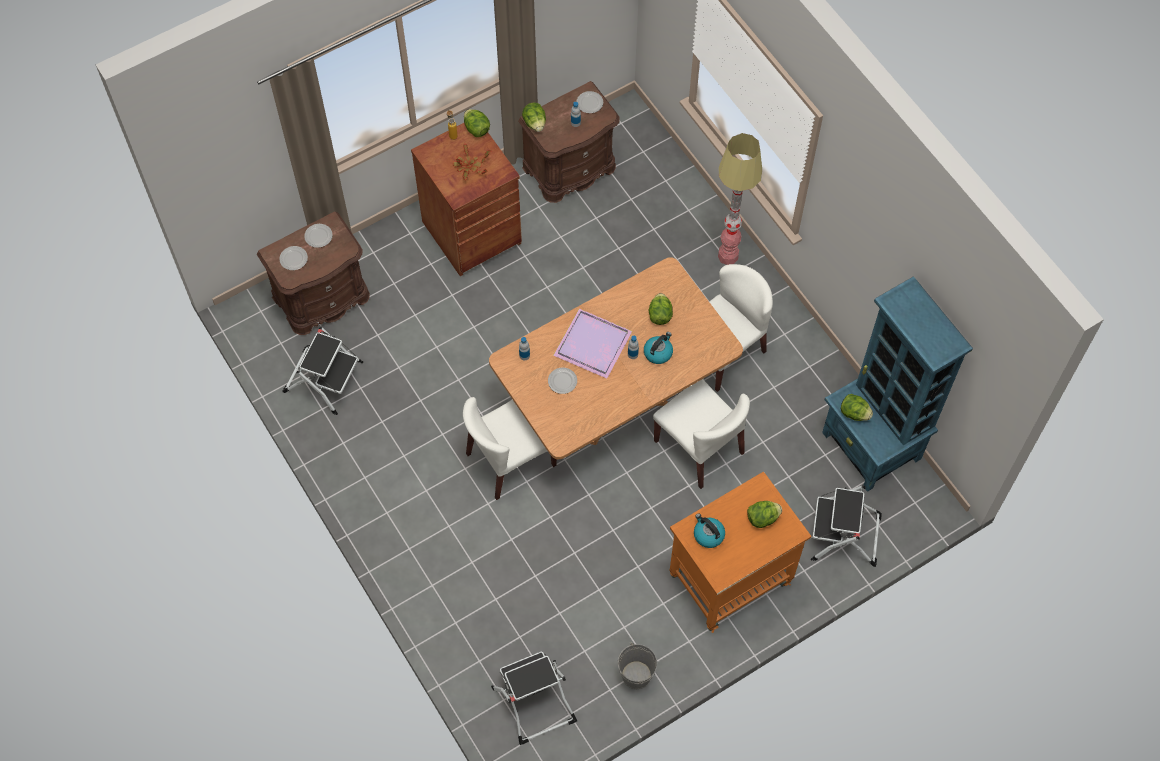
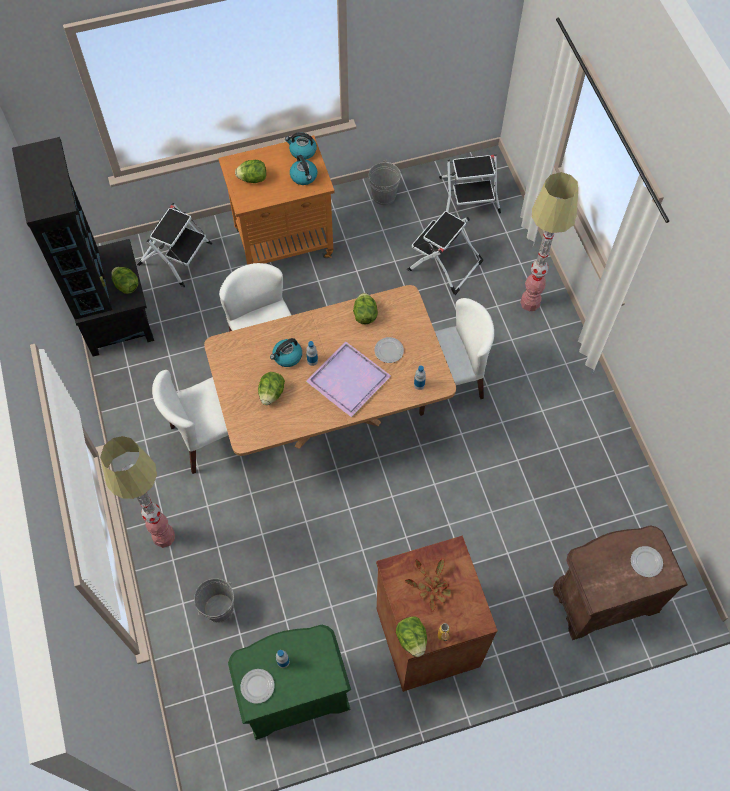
camera: 165 degrees left, 0 degrees up
(318, 236) = (615, 584): plate -> none
(323, 379) = (611, 505): step ladder -> step ladder (444, 263)
(436, 574) = (530, 303): none -> floor lamp
(535, 123) = (332, 674): lettuce -> lettuce (365, 315)
(572, 169) = (293, 691): brown nightstand -> green nightstand
(656, 213) = (219, 608): none -> grey bucket
(721, 567) = (302, 151): none -> kettle
(870, 446) = (118, 318): blue cabinet -> black cabinet

